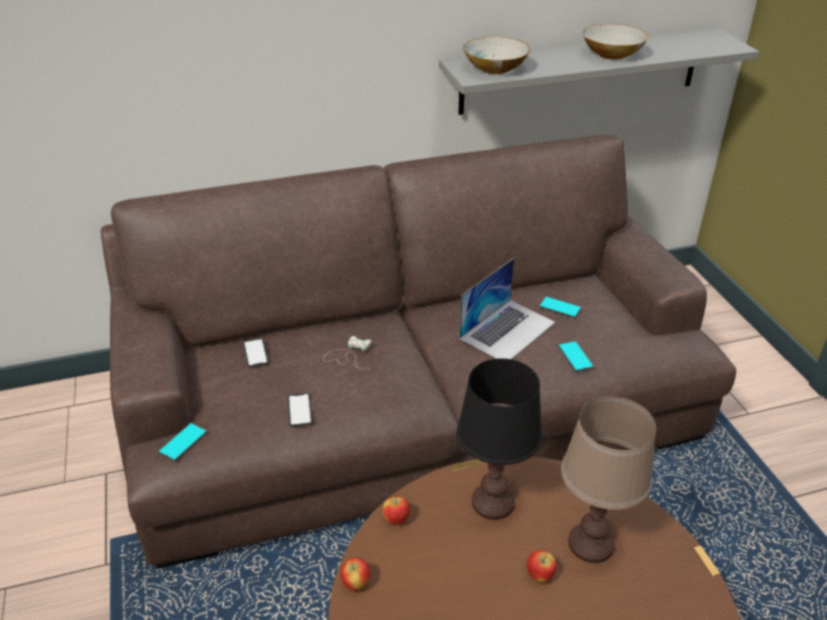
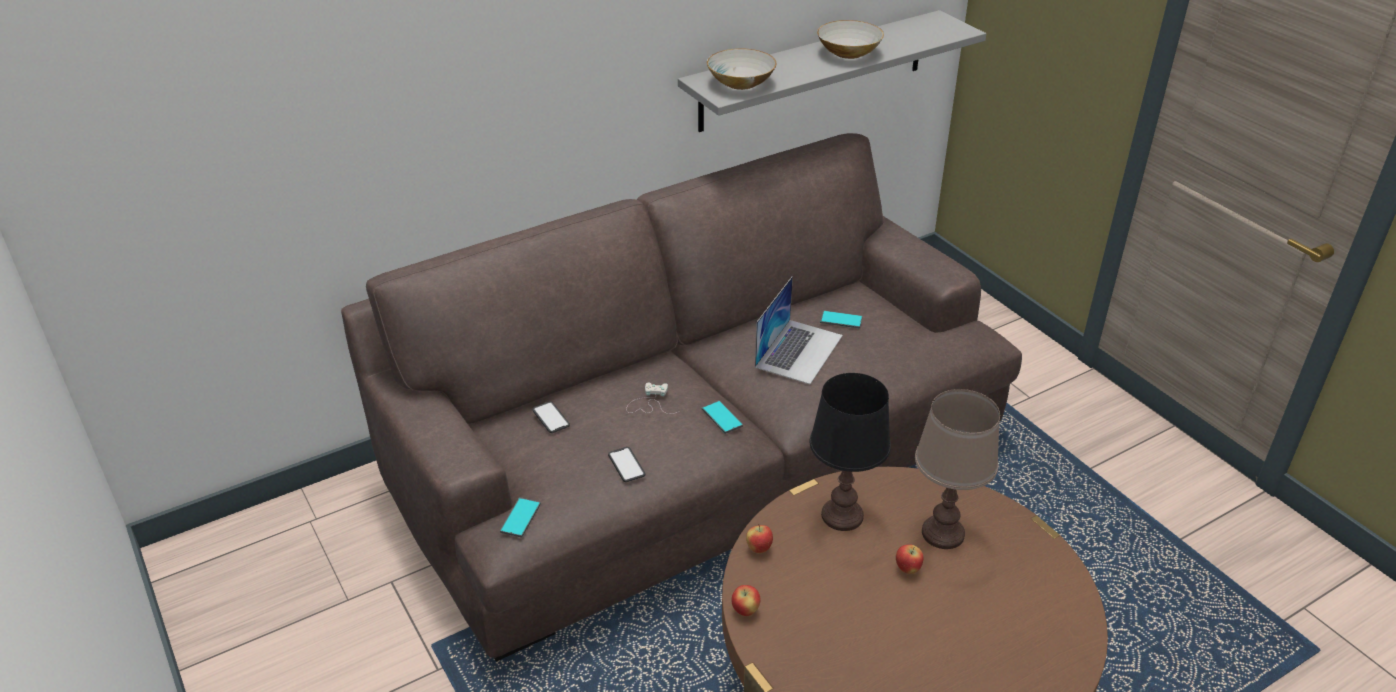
camera: 15 degrees left, 0 degrees up
(575, 356) = (873, 366): phone -> phone (722, 417)

